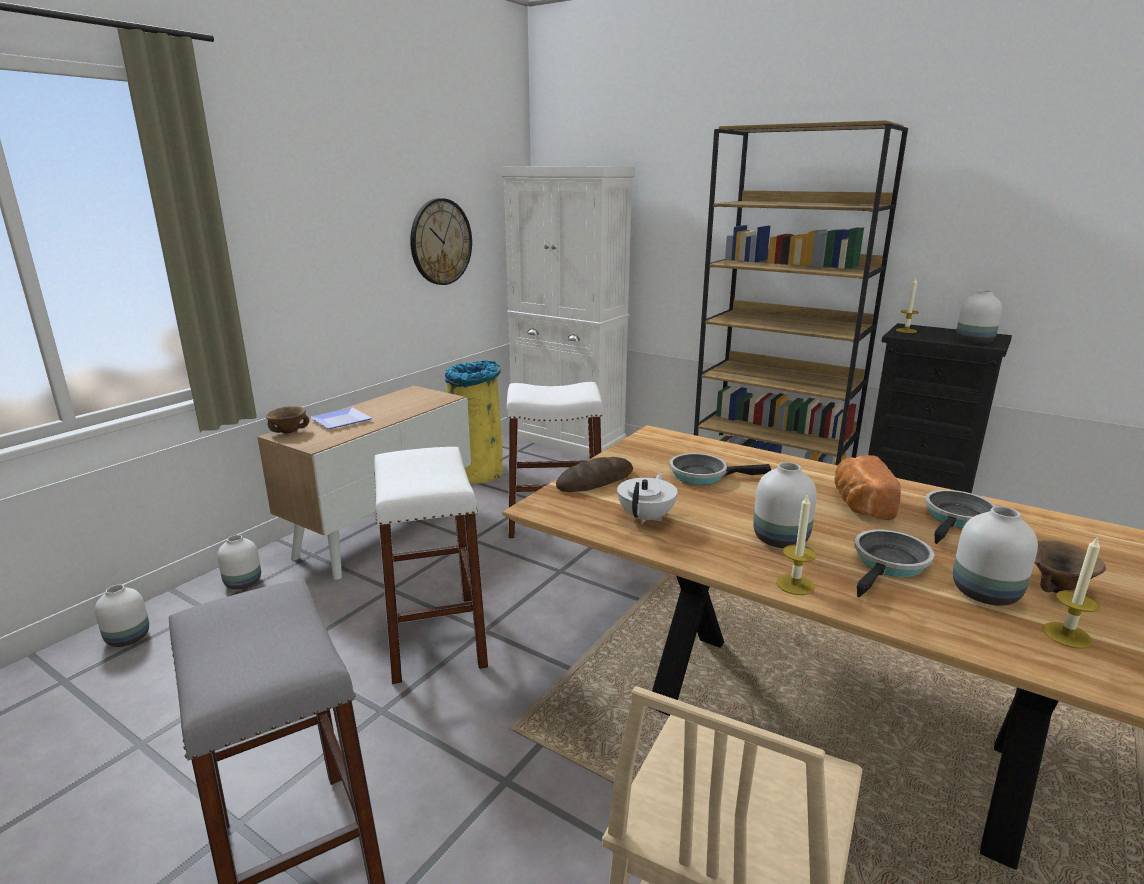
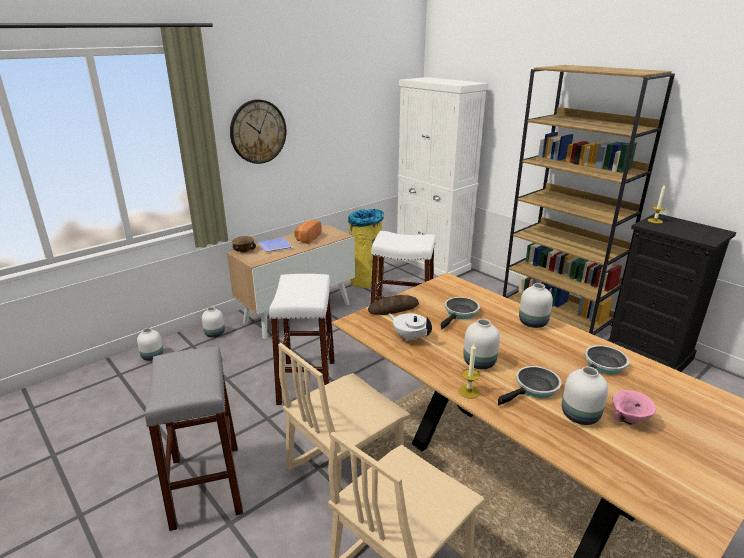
camera: 15 degrees right, 5 degrees up
(440, 242) = (353, 131): wall clock -> wall clock (258, 132)
(553, 775) = (344, 470): none -> beige chair
(647, 517) = (409, 337): white teapot -> white teapot turned 90 degrees counterclockwise
(703, 475) = (460, 313): frying pan -> frying pan turned 105 degrees clockwise
(859, 504) = (545, 347): bread -> bread (307, 238)
(973, 341) = (697, 236): white vase -> white vase (532, 322)
(1057, 587) = (629, 420): brown bowl -> pink bowl
(1067, 635) = (609, 448): candle -> none

